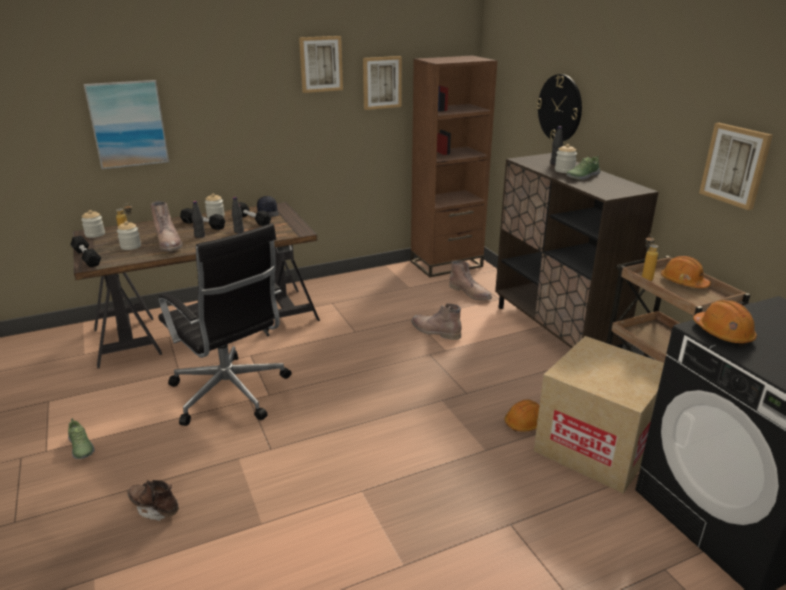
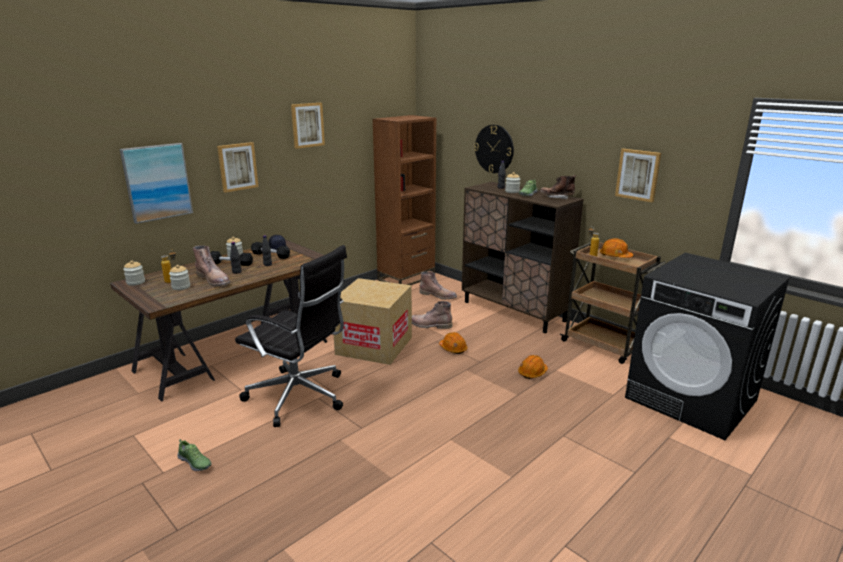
camera: 20 degrees left, 5 degrees down
(87, 257) = (148, 300): black dumbbell -> none
(155, 508) = (297, 489): brown boot -> brown boot (556, 197)
(381, 82) = (351, 138): picture -> picture (237, 167)
(596, 446) = (585, 377): cardboard box -> cardboard box (374, 345)
(722, 333) = (674, 275): orange hard hat -> orange hard hat (453, 349)

